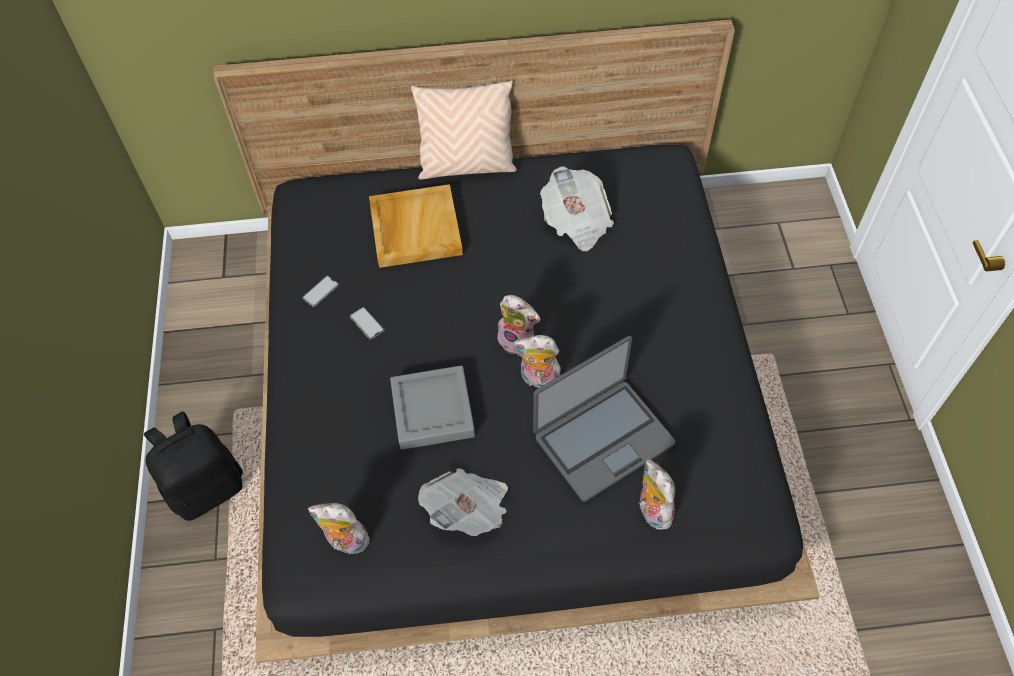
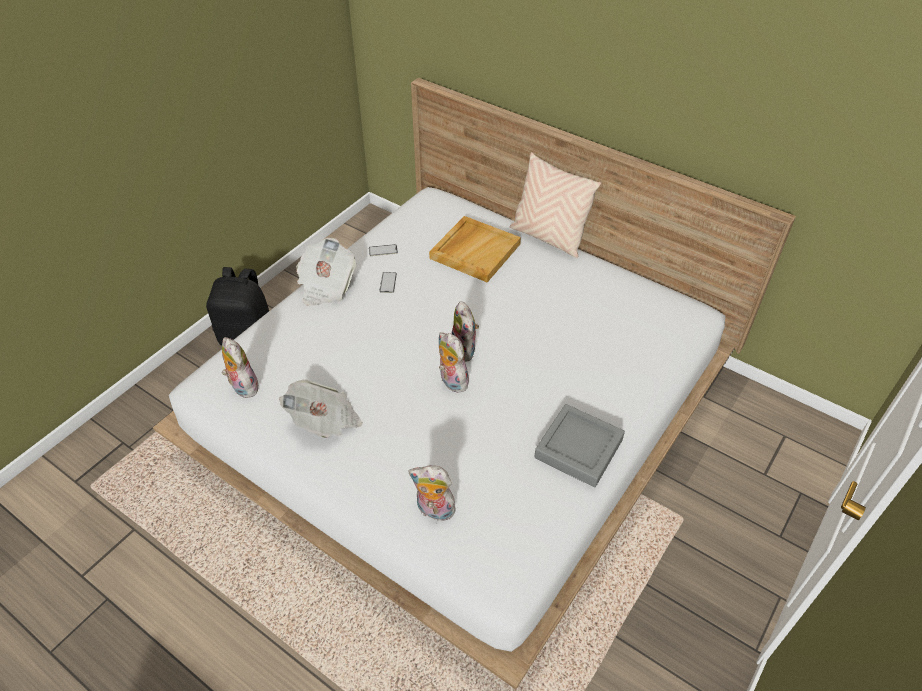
camera: 40 degrees right, 10 degrees down
(433, 411) = (369, 353): grey tray -> grey tray (578, 449)
(509, 403) = (461, 414): black bed -> white bed
(576, 222) = (583, 309): newspaper -> newspaper (326, 286)
(602, 439) = (451, 444): laptop -> none
(651, 510) = (433, 511): plush toy -> plush toy turned 90 degrees counterclockwise

